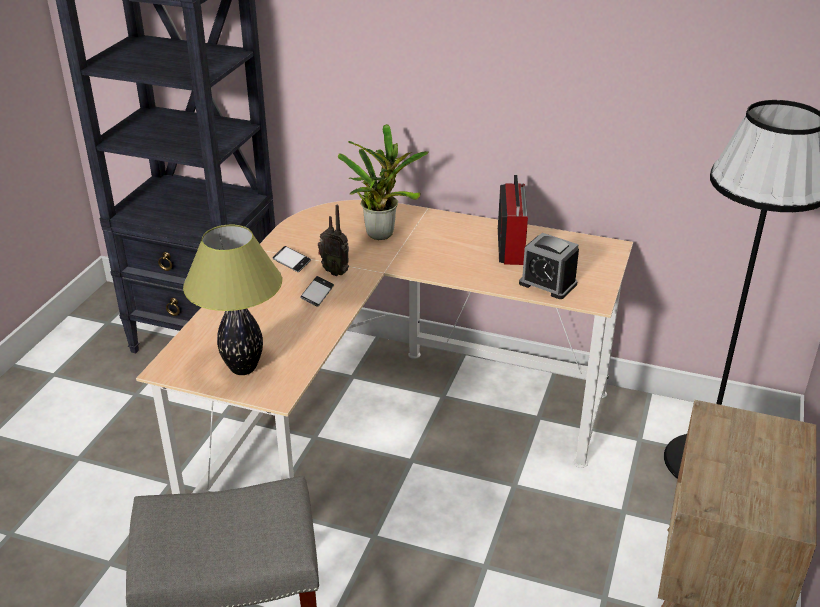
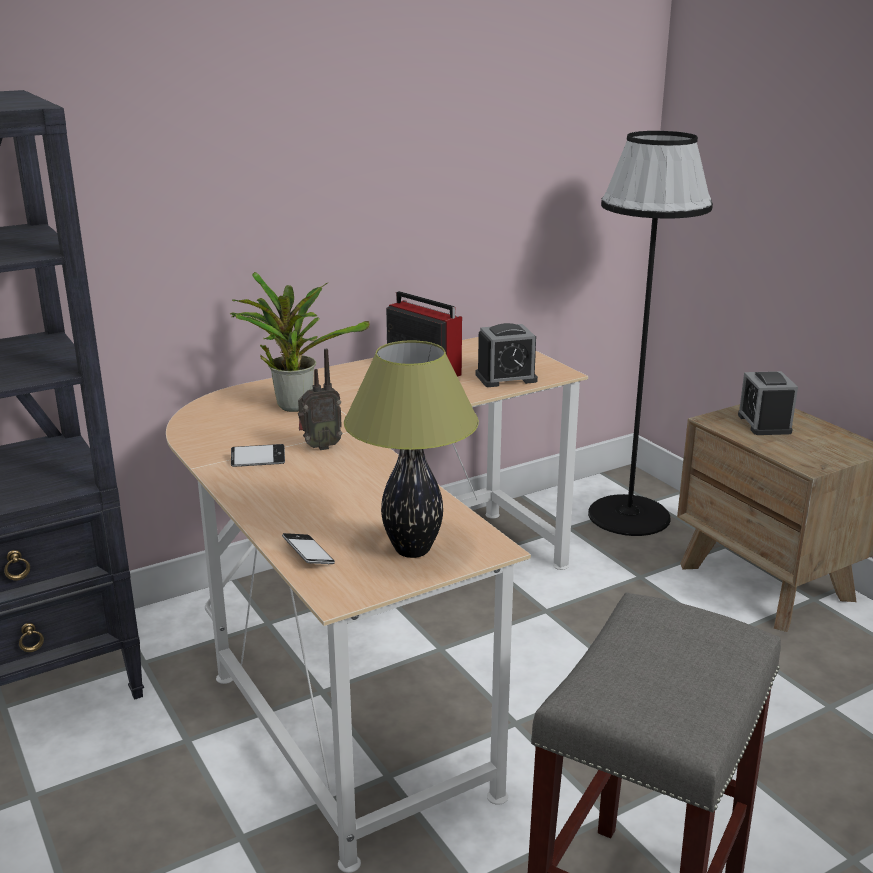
camera: 50 degrees left, 10 degrees down
(317, 294) = (343, 468): phone -> phone (308, 554)
(749, 444) = (764, 423): none -> alarm clock

